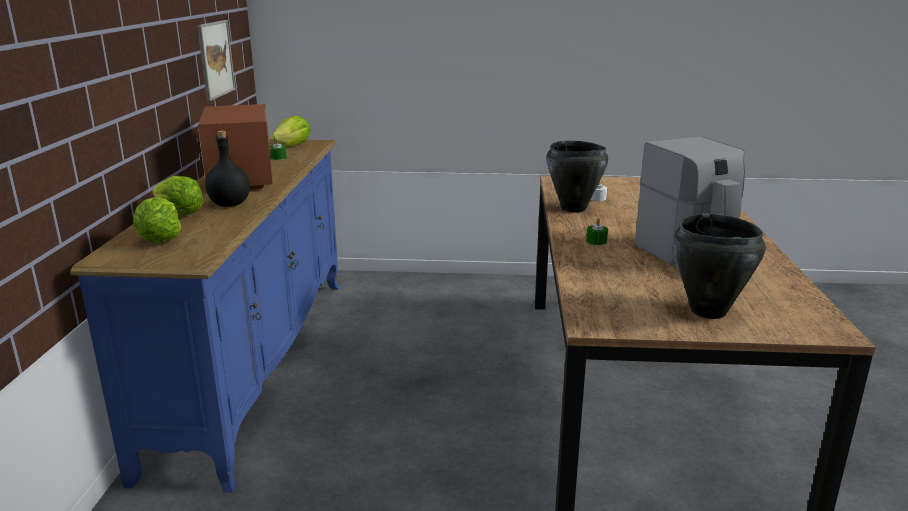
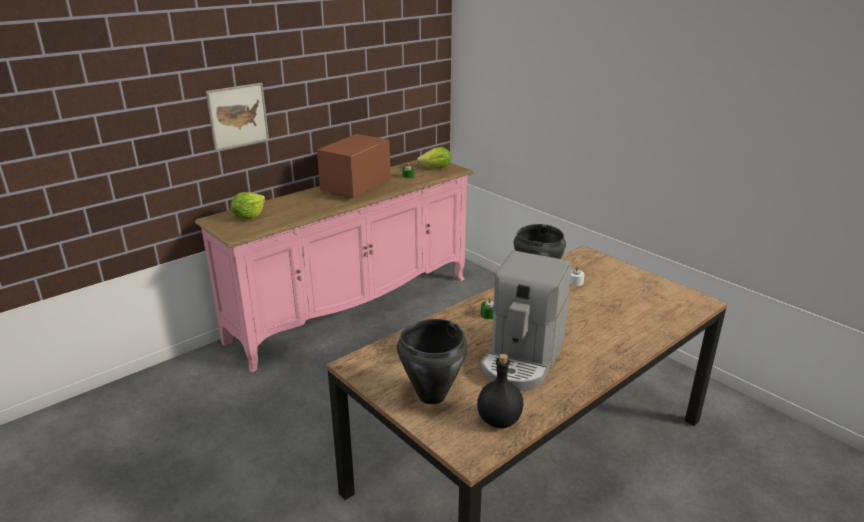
camera: 45 degrees right, 5 degrees up
(180, 214) = (285, 203): lettuce -> none
(215, 59) = (391, 99): picture -> picture (238, 116)
(231, 204) = (317, 204): black bottle -> black bottle (499, 421)
(259, 363) = (354, 309): blue cabinet -> pink cabinet

